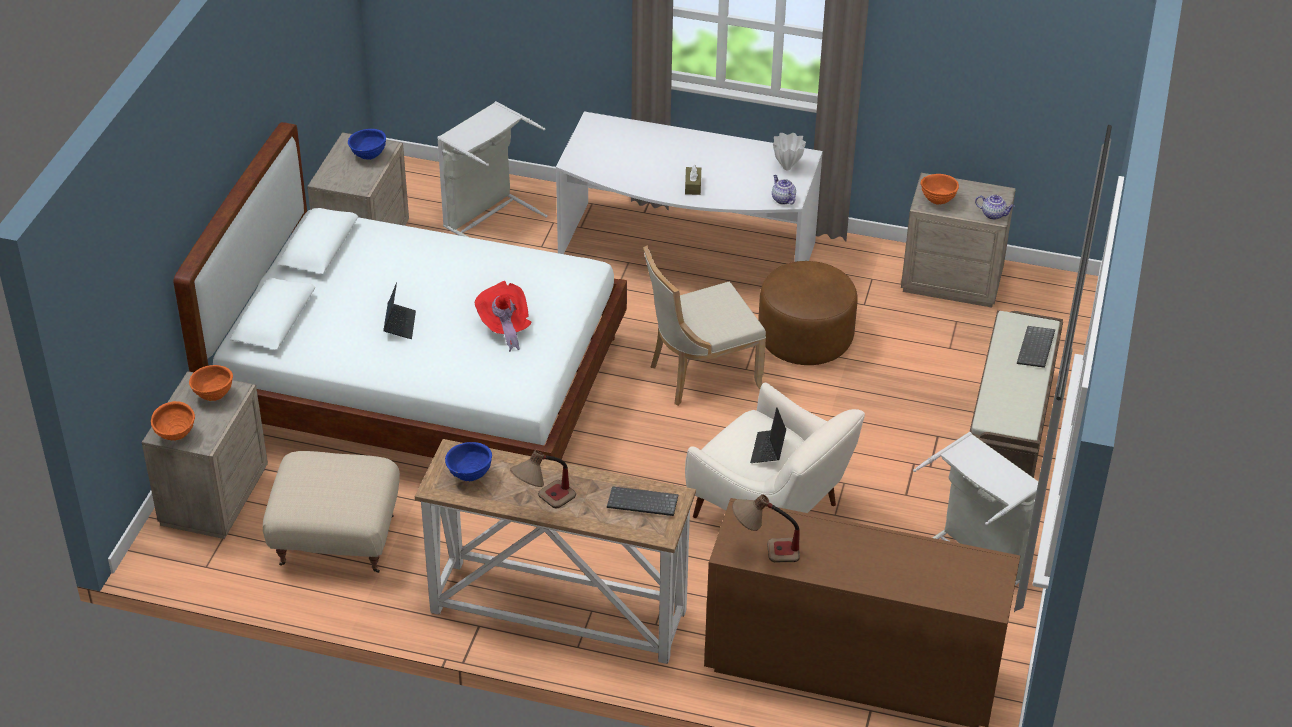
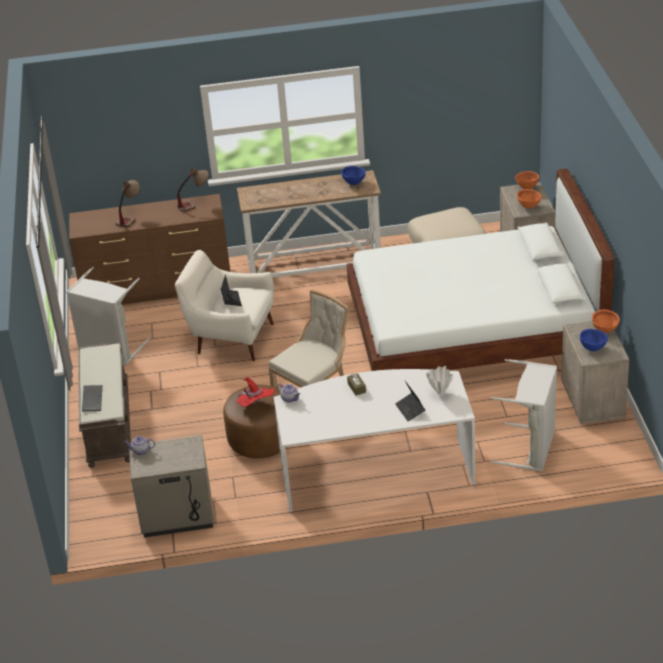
camera: 160 degrees right, 5 degrees down
(399, 324) = (469, 264): laptop -> laptop (410, 410)
(504, 327) = (410, 281): red hat -> red hat (255, 406)
(543, 504) = (310, 184): table lamp -> table lamp (130, 217)
(641, 503) = (263, 197): keyboard -> none
(787, 167) = (300, 423): white vase -> white vase (440, 392)
(937, 201) = (184, 448): orange bowl -> orange bowl (604, 331)

